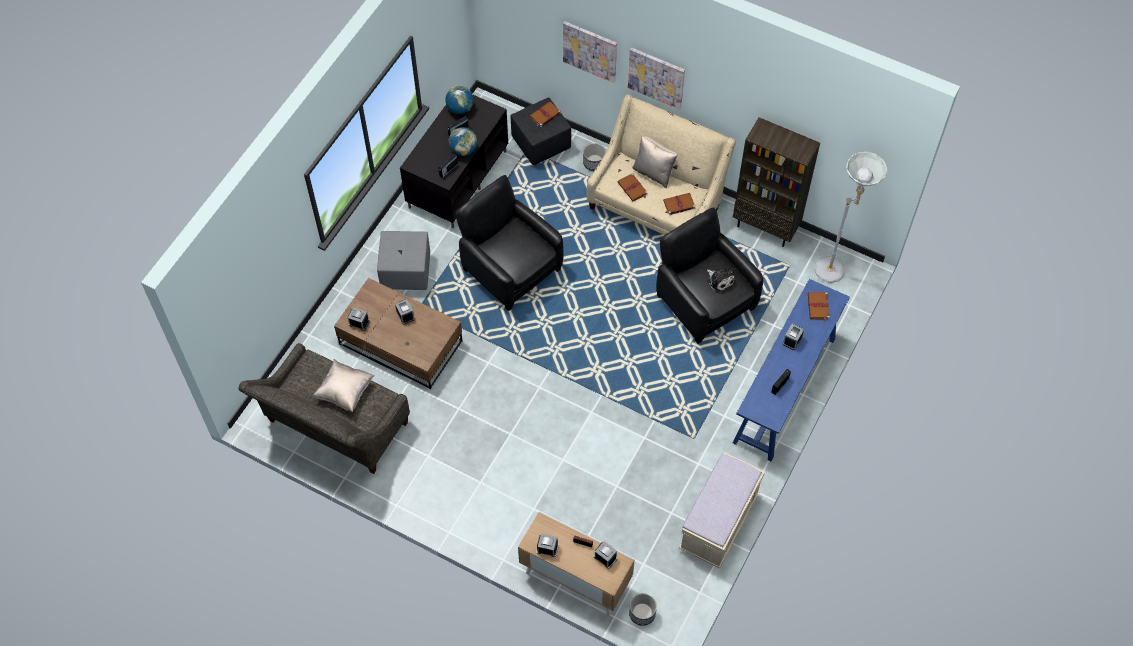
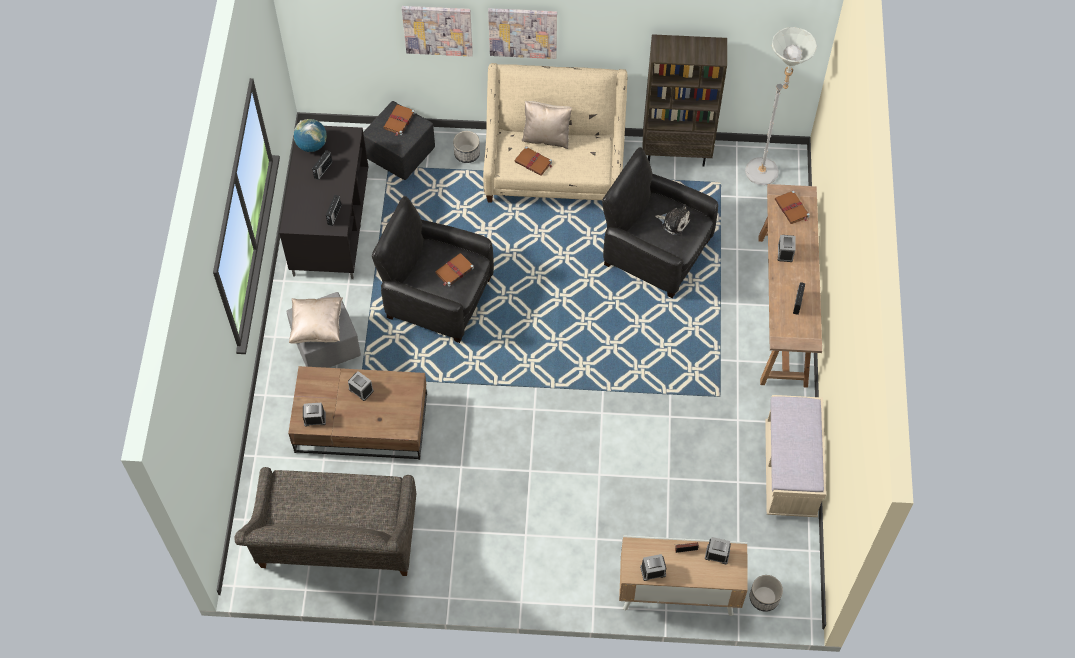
camera: 25 degrees left, 0 degrees up
(345, 391) = (341, 499): beige pillow -> beige pillow (317, 327)
(463, 150) = (339, 187): globe -> none
(678, 204) = (589, 161): brown book -> brown book (454, 271)
(784, 390) = (782, 310): blue console table -> brown console table

